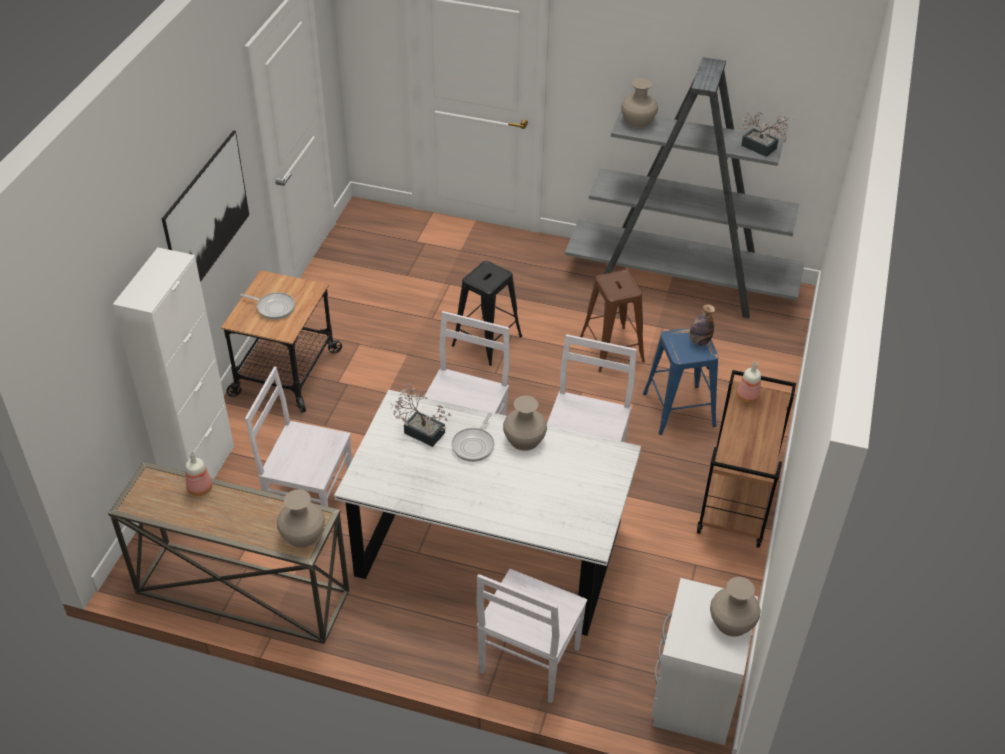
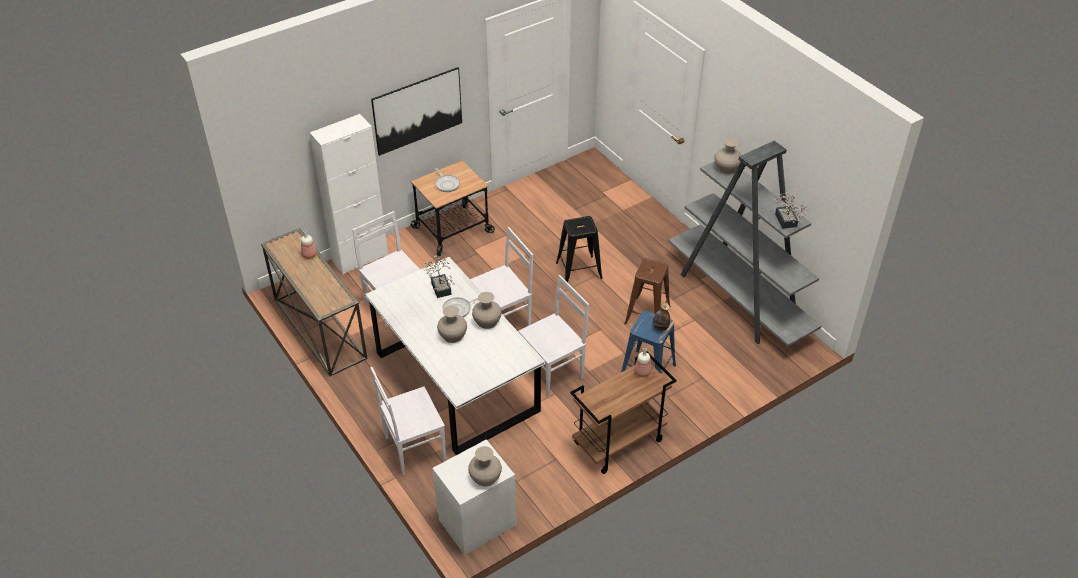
camera: 40 degrees right, 0 degrees up
(302, 535) = (329, 303): beige vase -> beige vase (452, 335)

